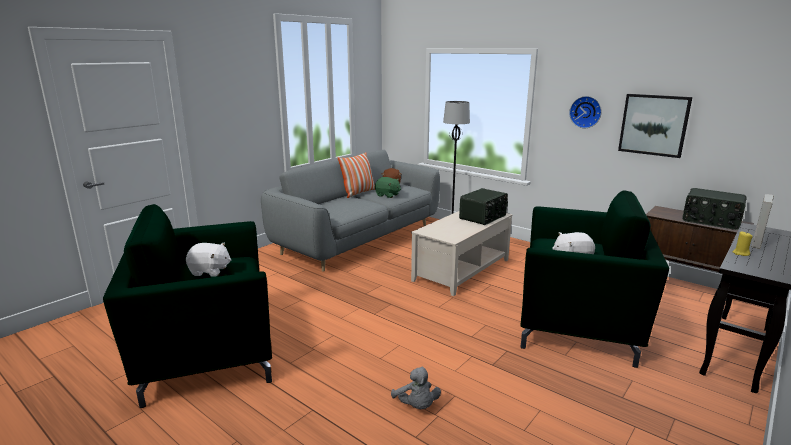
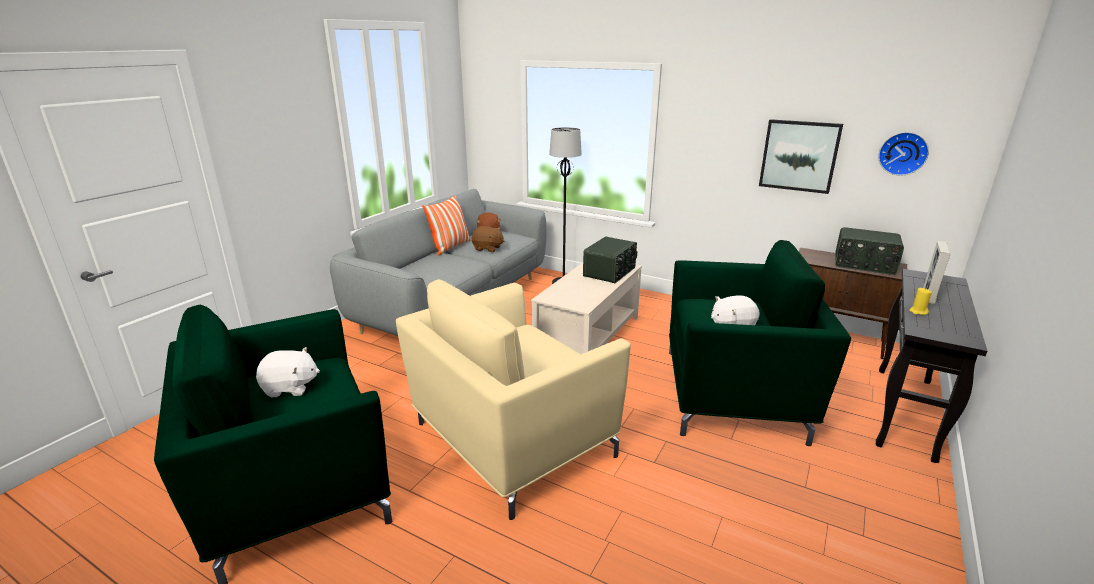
camera: 10 degrees left, 5 degrees up
(377, 337) = (510, 440): none -> beige armchair
(387, 195) = (488, 248): green plush toy -> brown plush toy
(416, 406) = (580, 531): grey plush toy -> none
(586, 112) = (720, 140): wall clock -> wall clock (903, 153)

